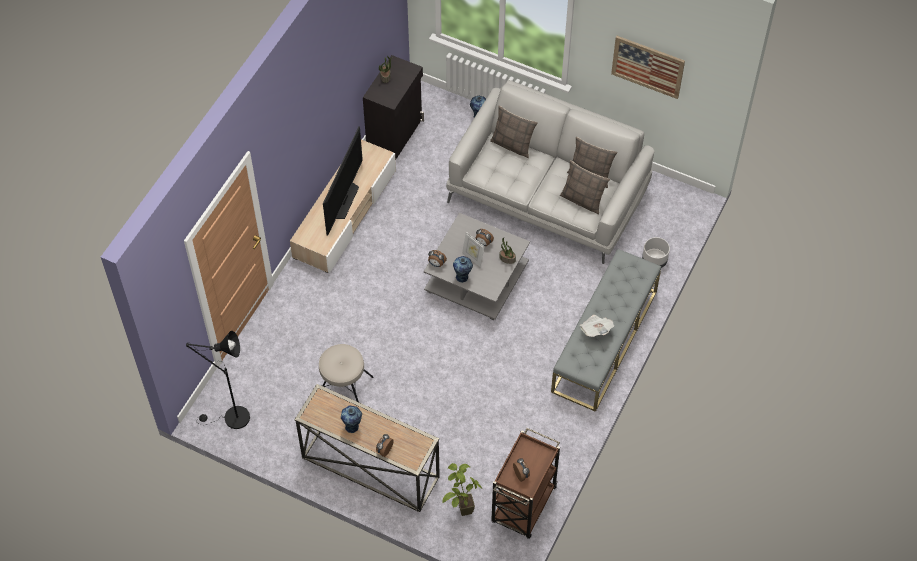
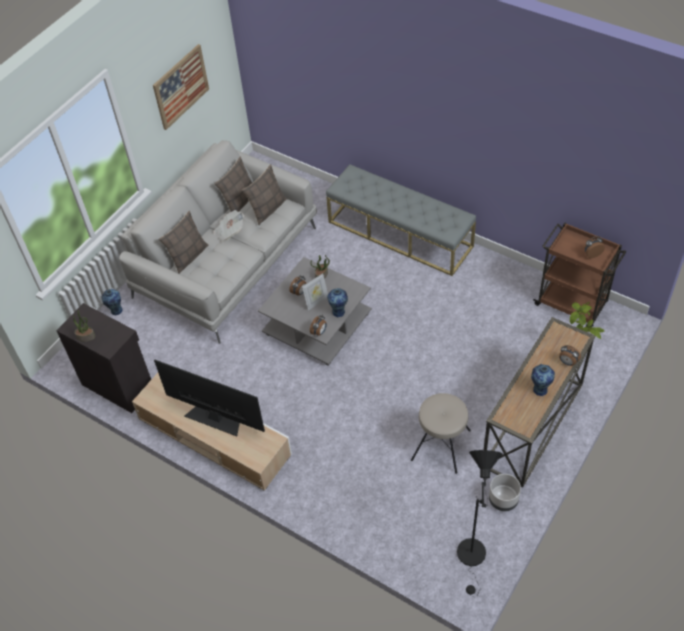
camera: 80 degrees left, 5 degrees down
(596, 330) = (415, 211): newspaper -> newspaper (229, 231)
(654, 260) = (318, 193): grey planter -> grey planter (503, 499)

